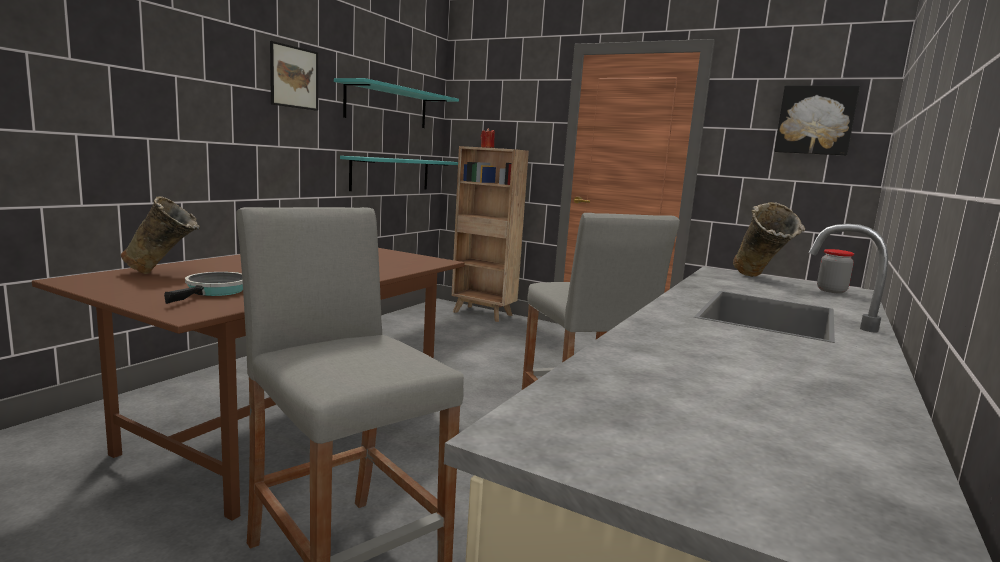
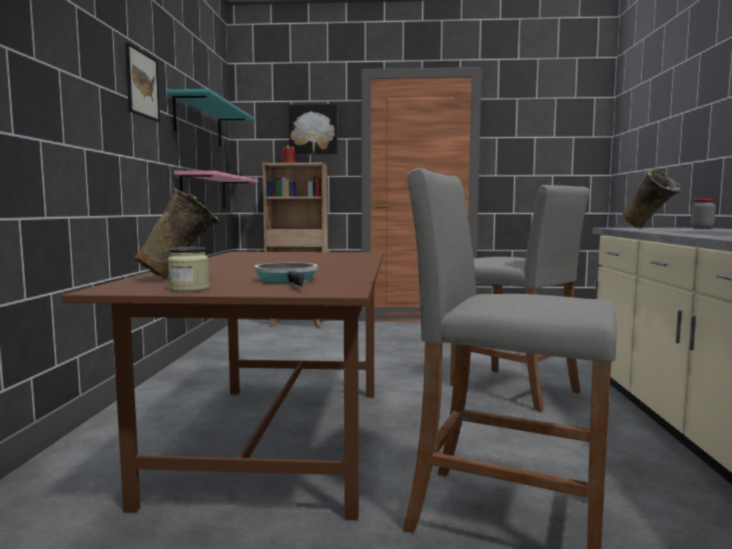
camera: 25 degrees left, 5 degrees down
(114, 289) = (189, 289): none -> jar
(391, 174) = (204, 192): turquoise shelf -> pink shelf
(815, 120) = (562, 129): picture -> picture (313, 129)

